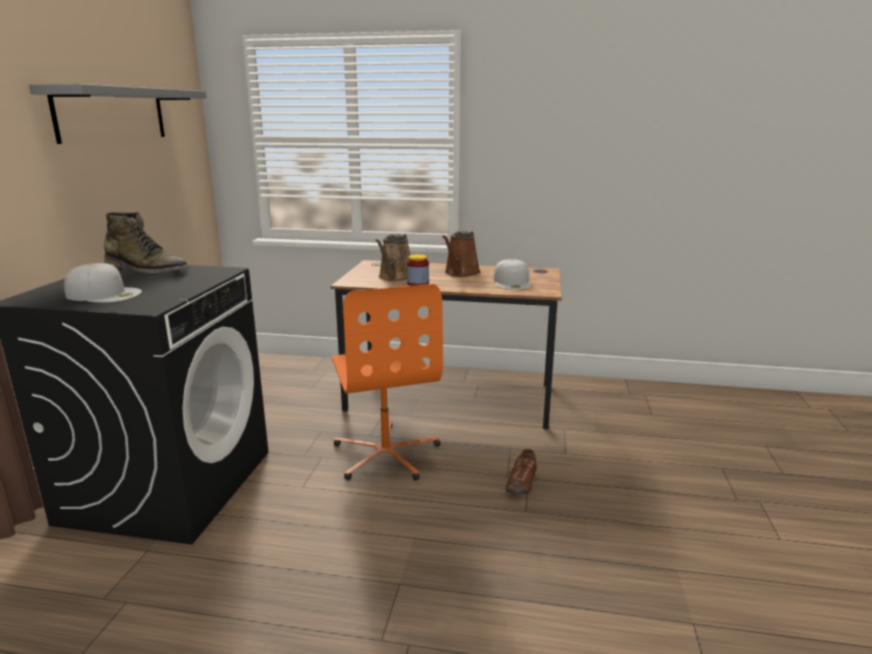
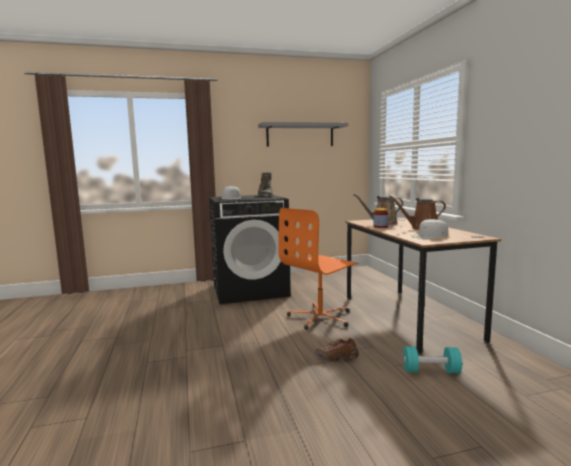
camera: 65 degrees right, 10 degrees down
(588, 437) = (431, 371): none -> turquoise dumbbell

